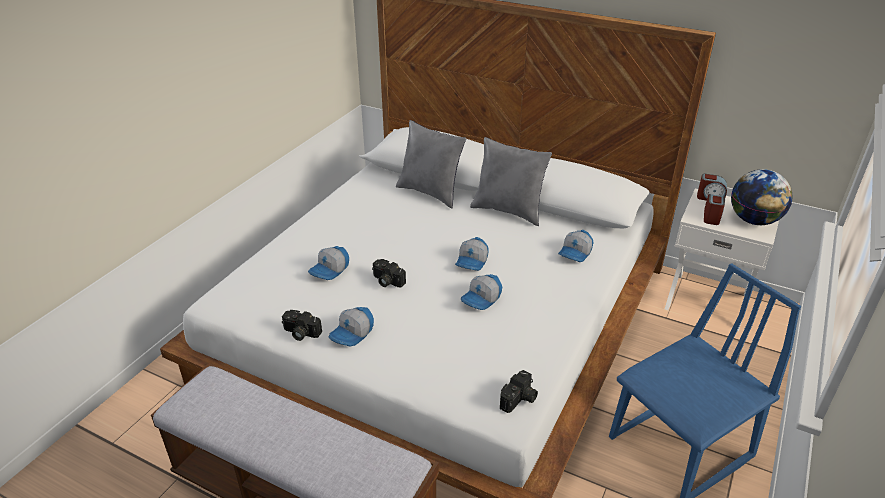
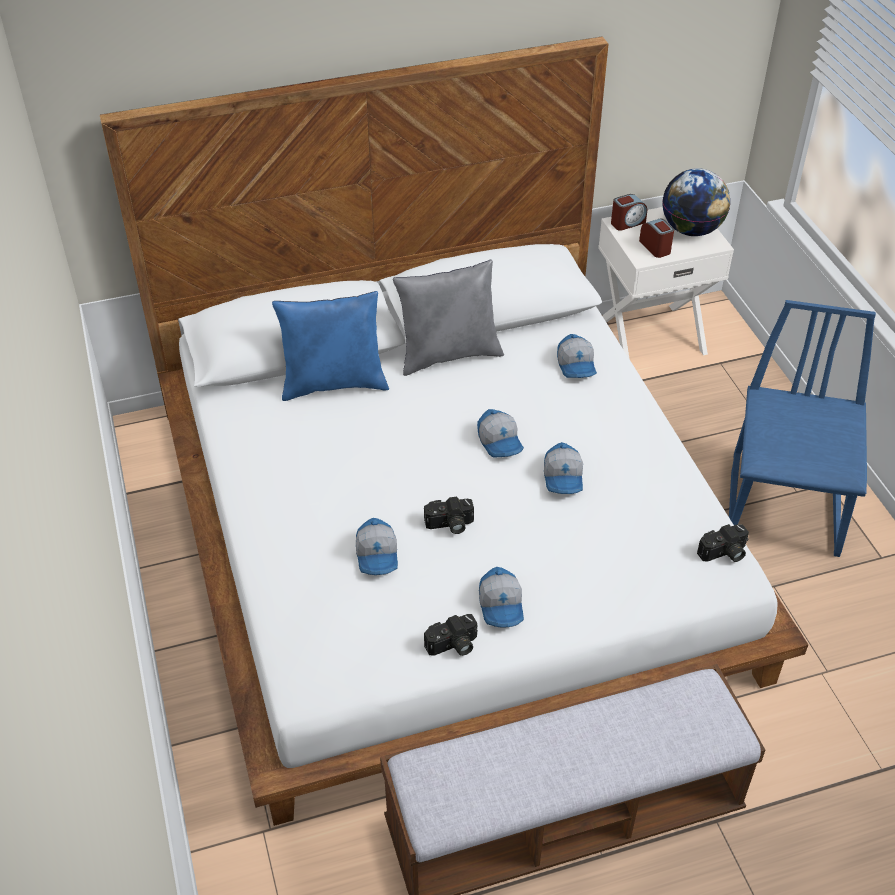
camera: 45 degrees left, 10 degrees up
(431, 192) = (334, 383): grey pillow -> blue pillow
(519, 400) = (724, 554): camera -> camera turned 75 degrees clockwise

